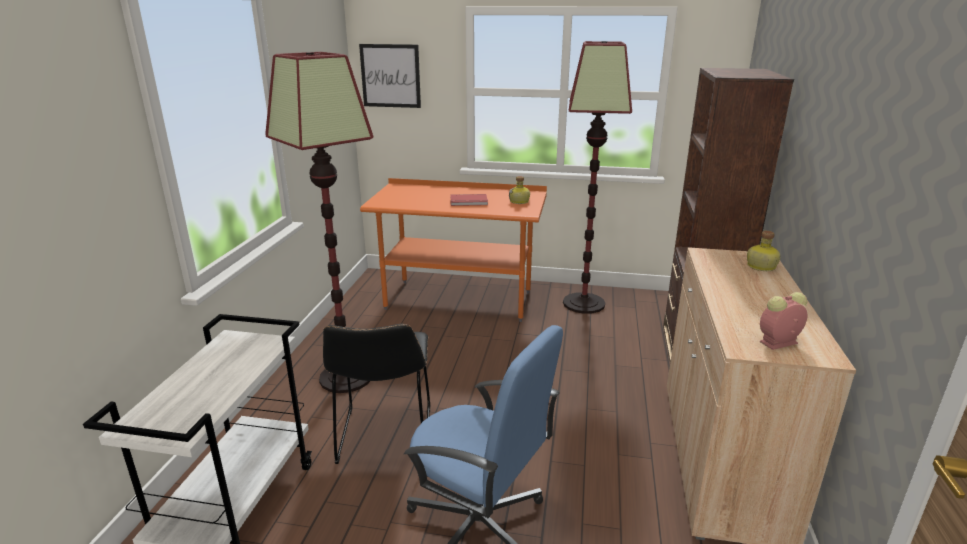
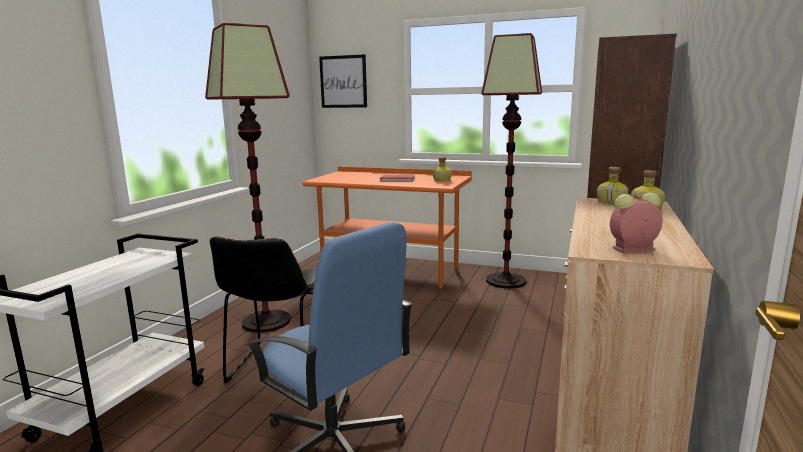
camera: 10 degrees right, 10 degrees down
(725, 257) = (612, 202): none -> bottle

